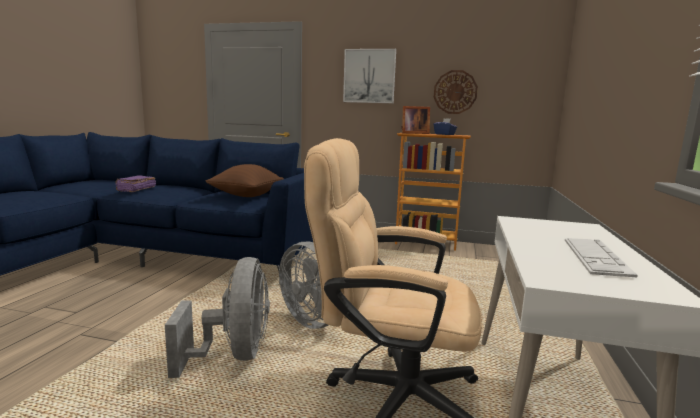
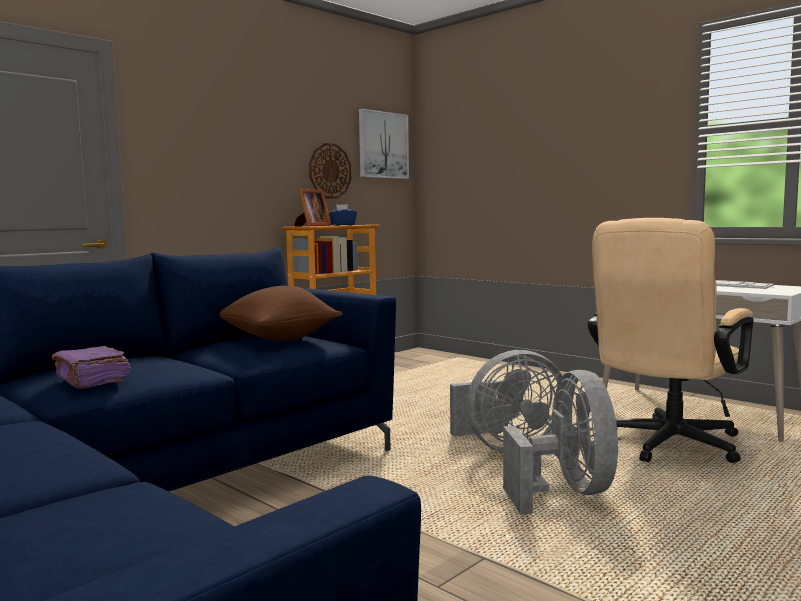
camera: 60 degrees left, 5 degrees down
(234, 355) = (567, 492): grey fan -> grey fan turned 60 degrees clockwise
(369, 76) = (229, 144): picture -> picture (383, 145)

